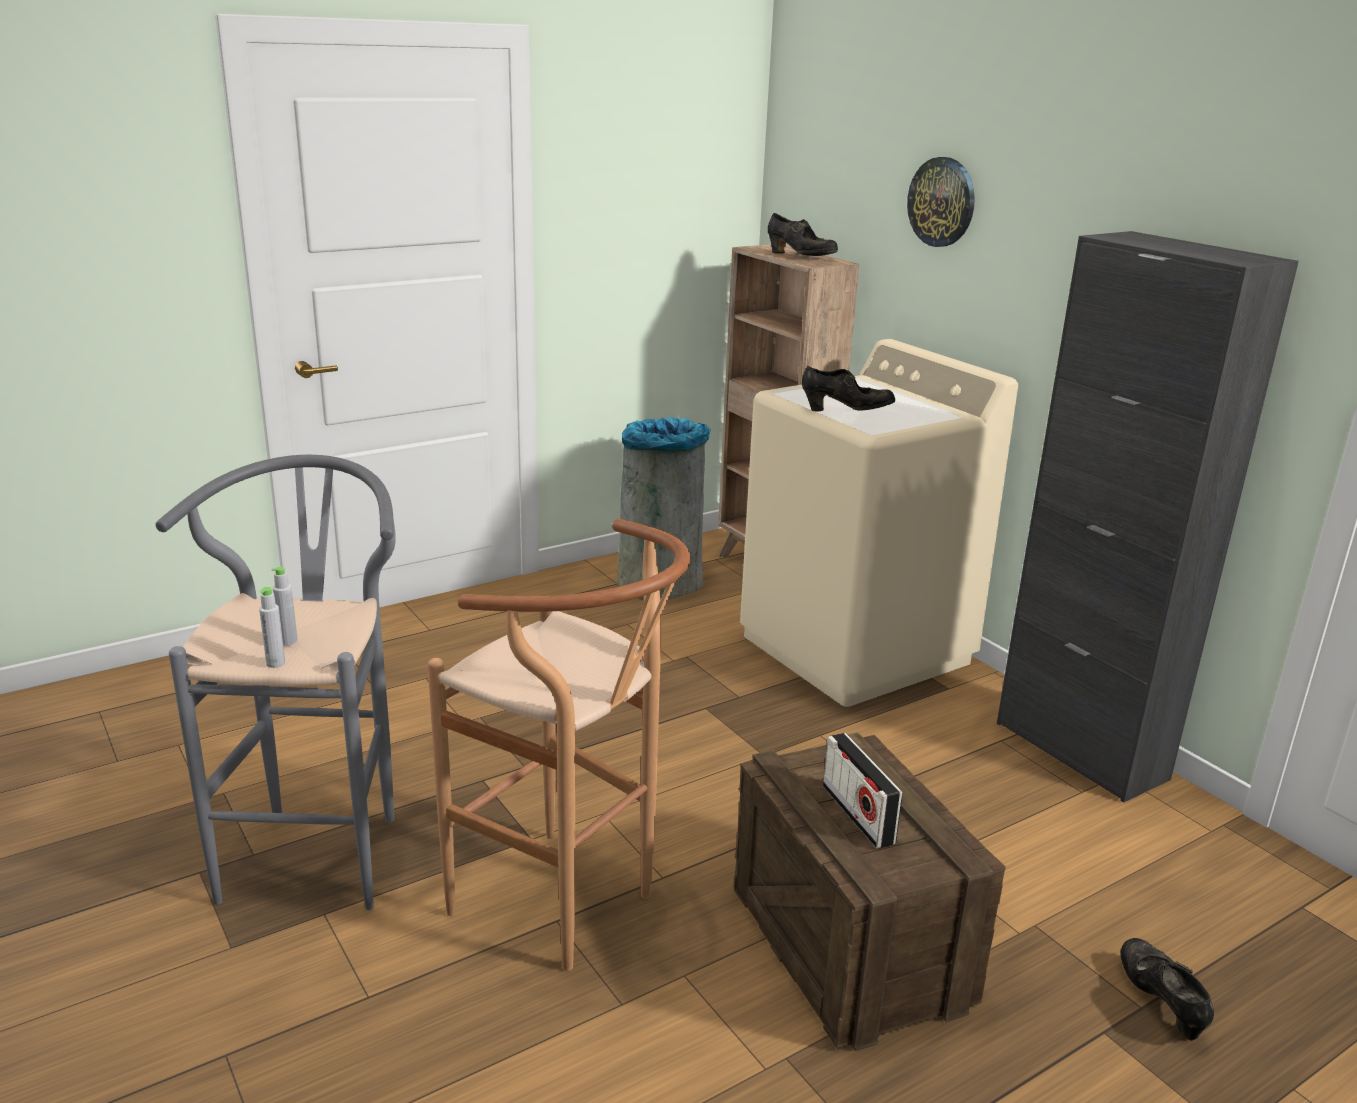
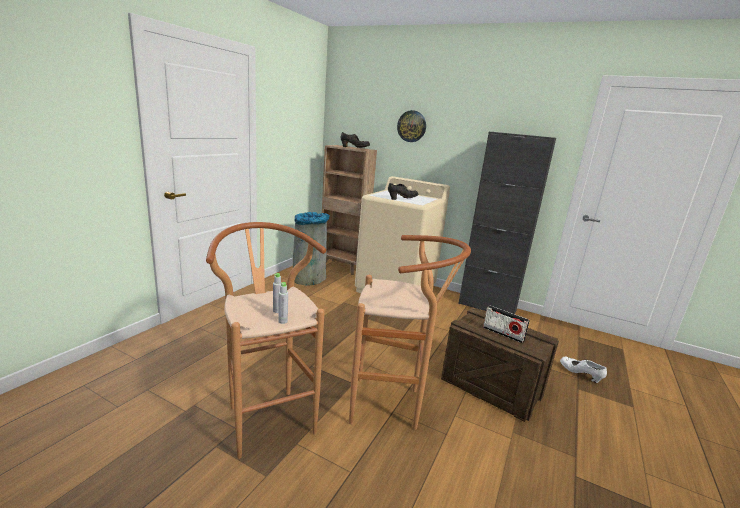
camera: 30 degrees left, 5 degrees down
(320, 847) = (267, 415): grey stool -> brown stool
(1160, 1003) = (580, 374): black shoe -> white shoe

